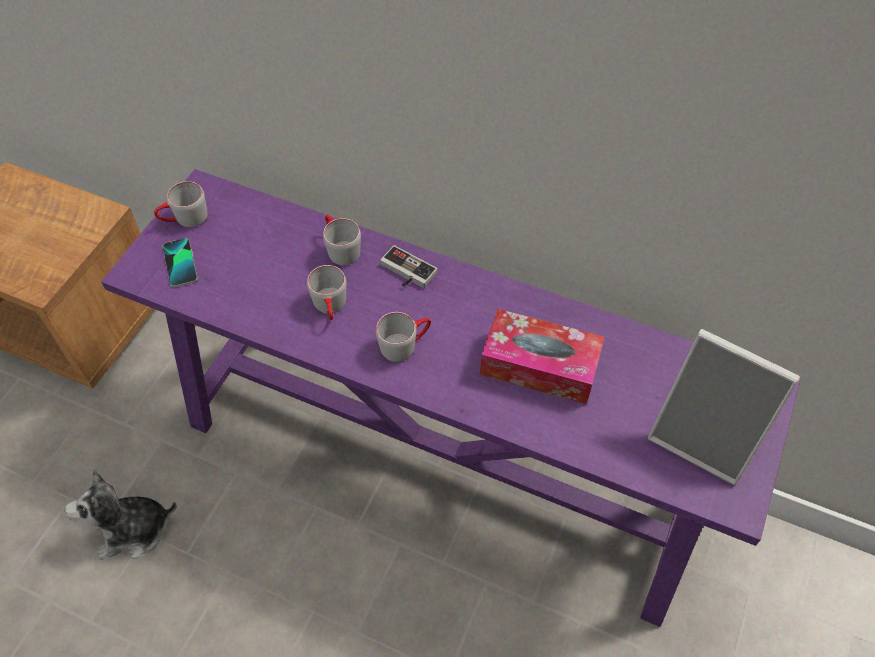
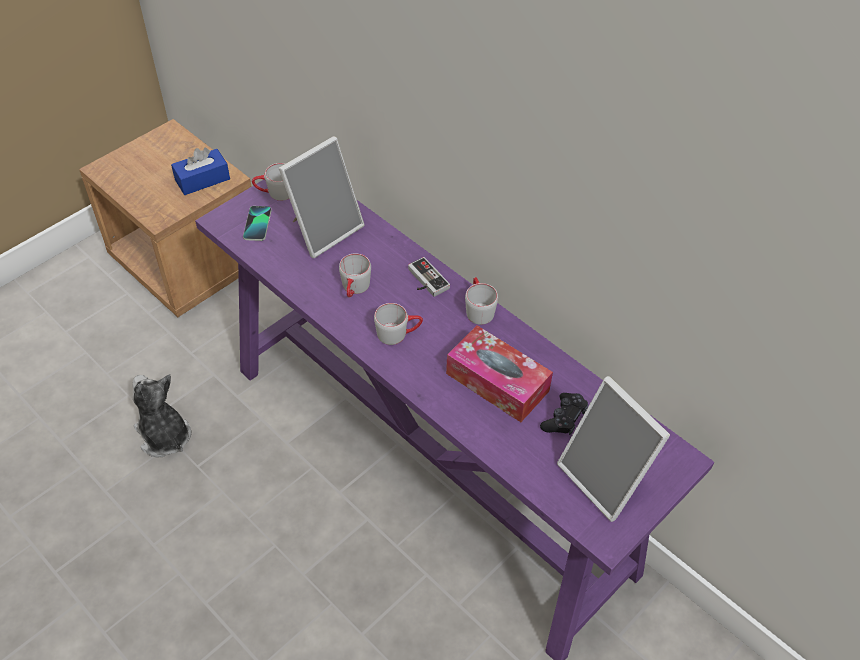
camera: 20 degrees right, 5 degrees down
(73, 225) = (202, 179): none -> blue tissue box
(133, 531) = (164, 436): plush toy -> plush toy turned 45 degrees clockwise
(262, 246) = (324, 229): none -> picture frame
(340, 248) = (382, 248): grey mug -> grey mug (478, 308)
(629, 383) = (564, 418): none -> black game controller

